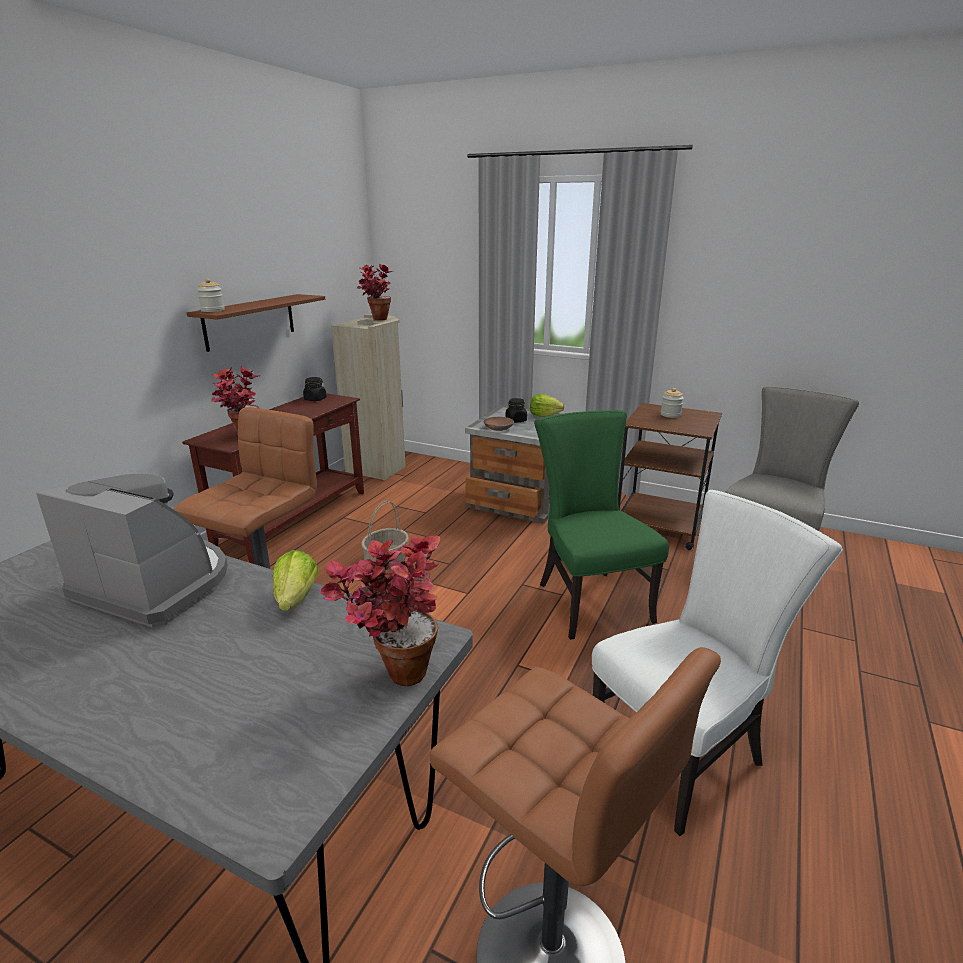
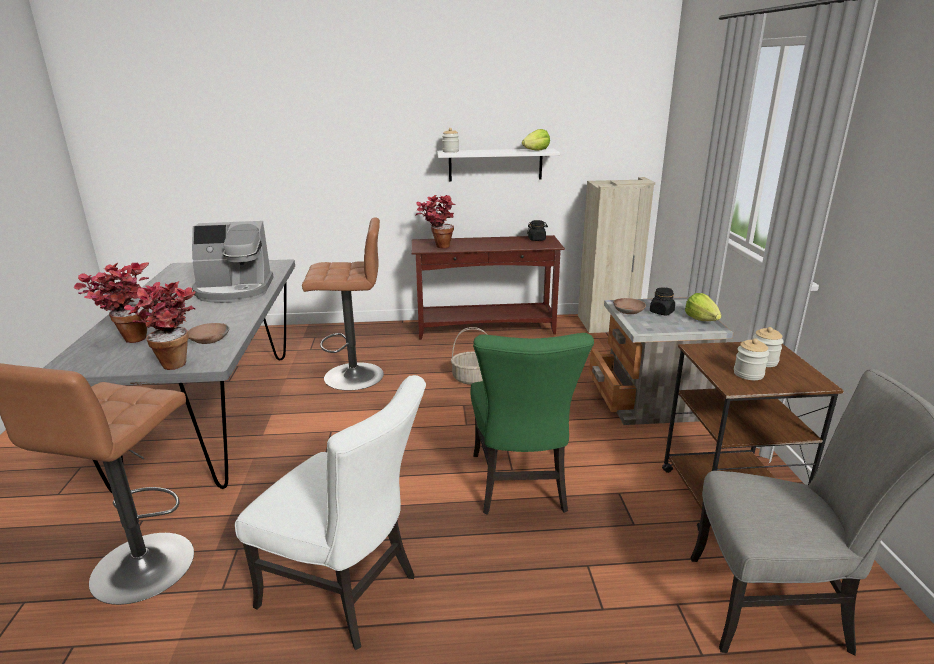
camera: 60 degrees right, 0 degrees up
(156, 585) = (234, 291): coffee machine -> coffee machine turned 90 degrees clockwise
(250, 321) = (495, 165): brown shelf -> white shelf
(296, 599) = (236, 320): lettuce -> lettuce (536, 150)
(339, 632) = (208, 339): none -> brown bowl
(376, 320) = (624, 182): potted plant -> potted plant (127, 339)
(589, 598) = (521, 486): green chair -> green chair turned 135 degrees clockwise
(686, 423) = (748, 374): none -> jar

